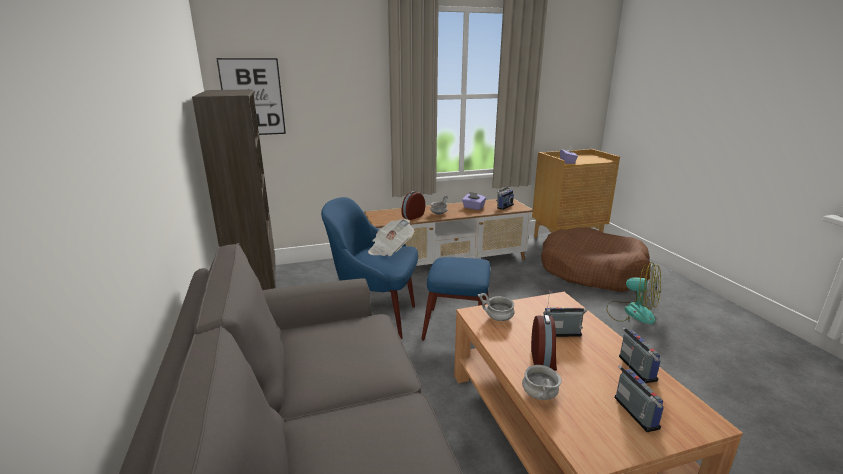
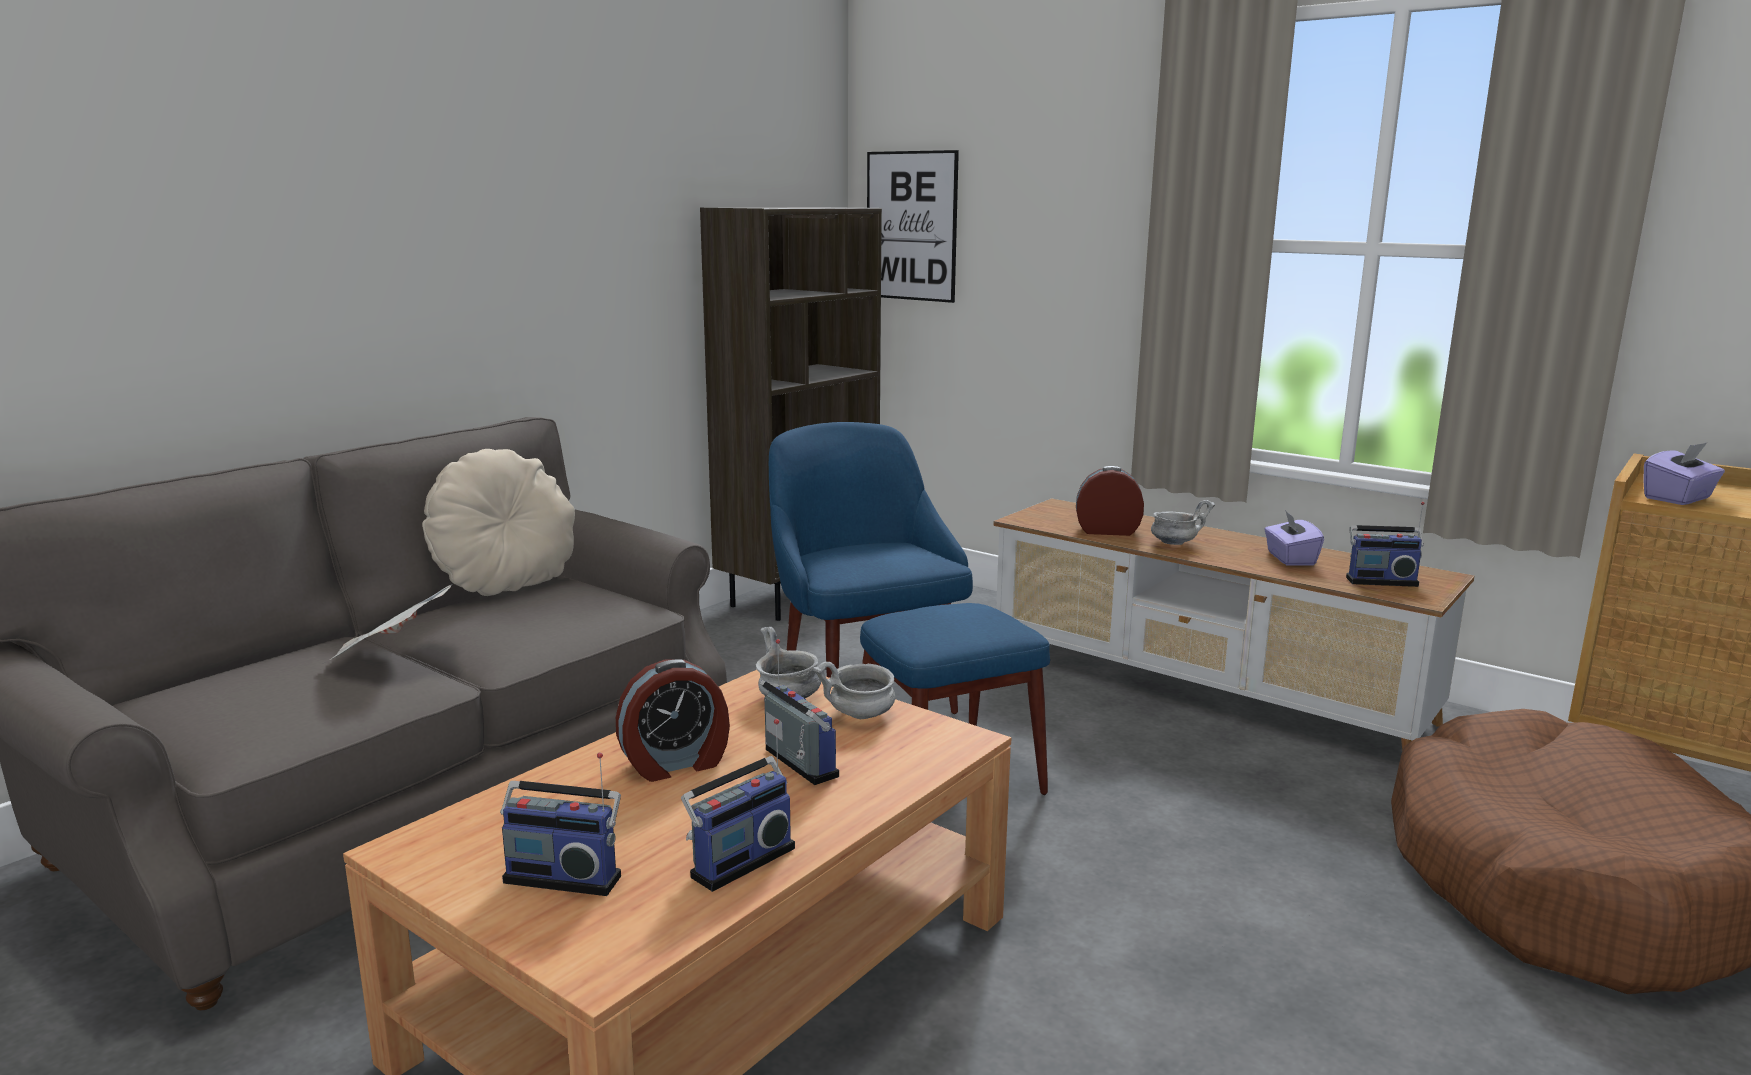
camera: 55 degrees right, 5 degrees down
(292, 347) = (506, 586): none -> beige pillow
(390, 249) = (907, 553): newspaper -> newspaper (392, 656)
(540, 395) = (553, 781): grey bowl -> grey bowl (860, 716)
(631, 312) = (1421, 1003): fan -> none
(633, 413) = (565, 876): radio -> radio turned 60 degrees clockwise

